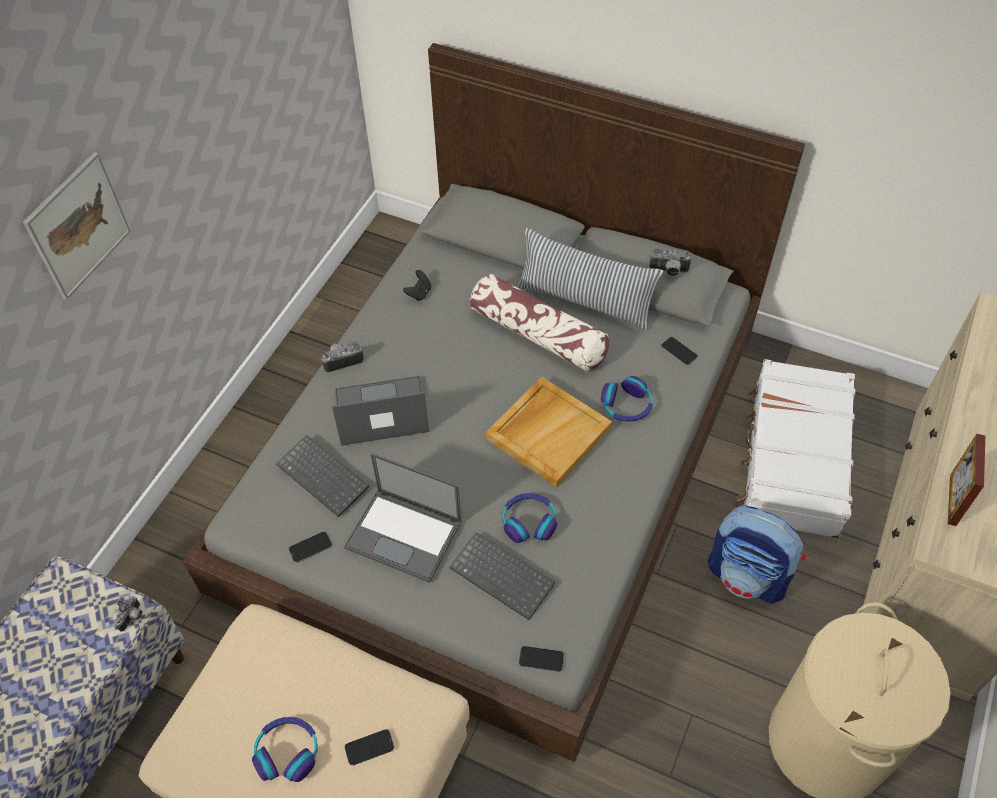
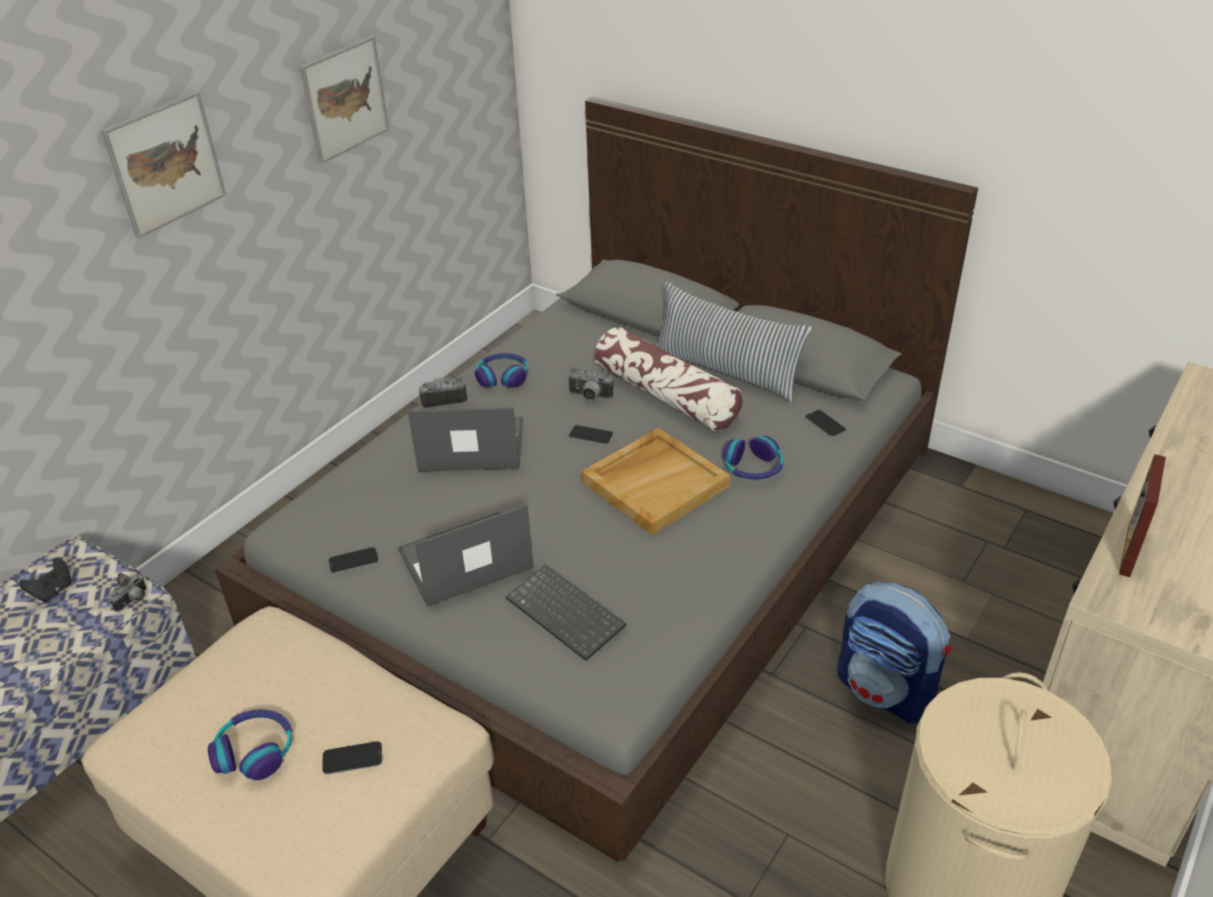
camera: 10 degrees right, 15 degrees down
(215, 102) = (345, 99): none -> picture
(325, 476) = (391, 497): keyboard -> none
(405, 534) = (464, 560): laptop -> laptop turned 120 degrees clockwise
(419, 293) = (544, 350): black game controller -> black game controller (53, 591)
(529, 522) = (611, 565): headphones -> headphones (503, 377)
(541, 659) = (590, 703): phone -> phone (590, 436)
(669, 272) = (822, 340): camera -> camera (589, 397)
(793, 458) = (962, 575): white suitcase -> none

